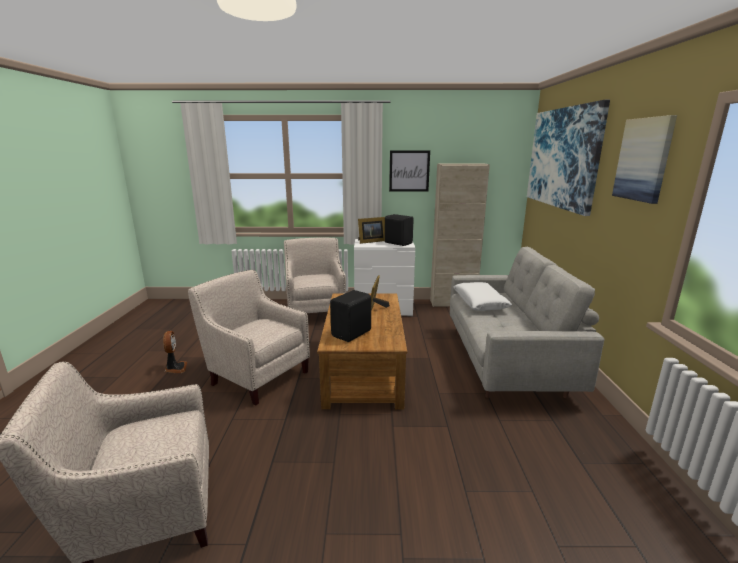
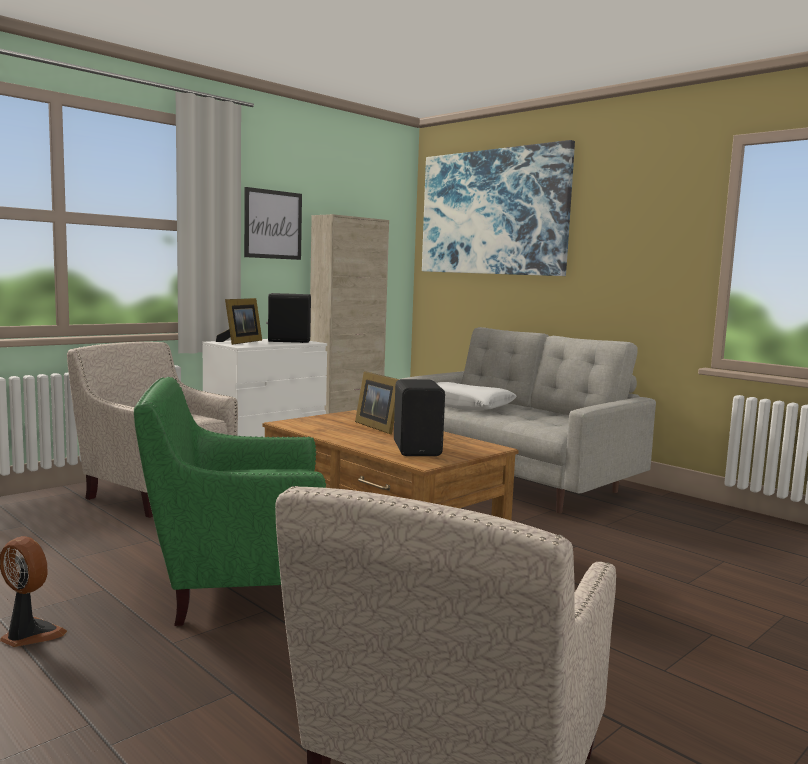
camera: 45 degrees left, 10 degrees down
(257, 375) = (235, 586): beige armchair -> green armchair
(643, 159) = (644, 202): picture -> none

